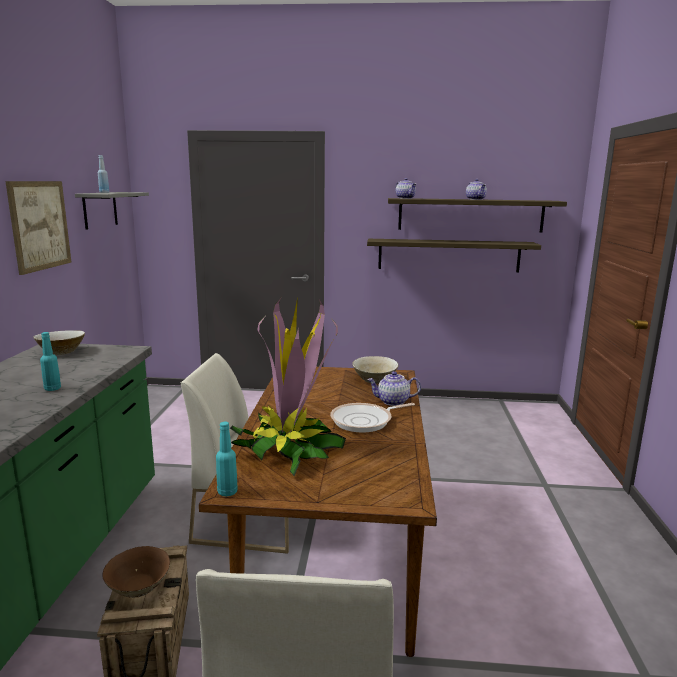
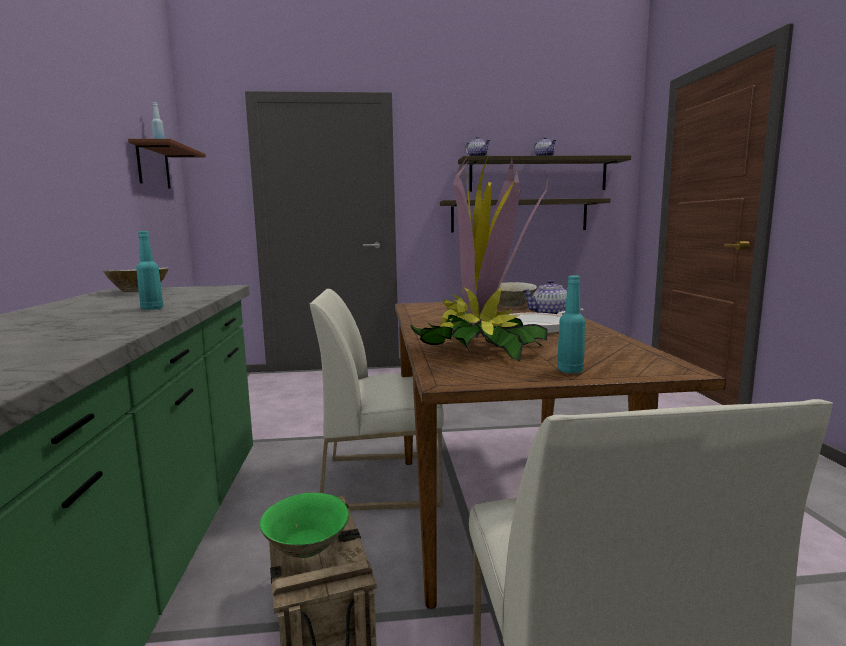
camera: 10 degrees left, 5 degrees down
(40, 225) = (93, 161): picture -> none
(100, 210) = (153, 166): grey shelf -> brown shelf
(138, 588) = (306, 547): brown bowl -> green bowl
(227, 492) = (449, 381): turquoise bottle -> turquoise bottle (570, 370)

